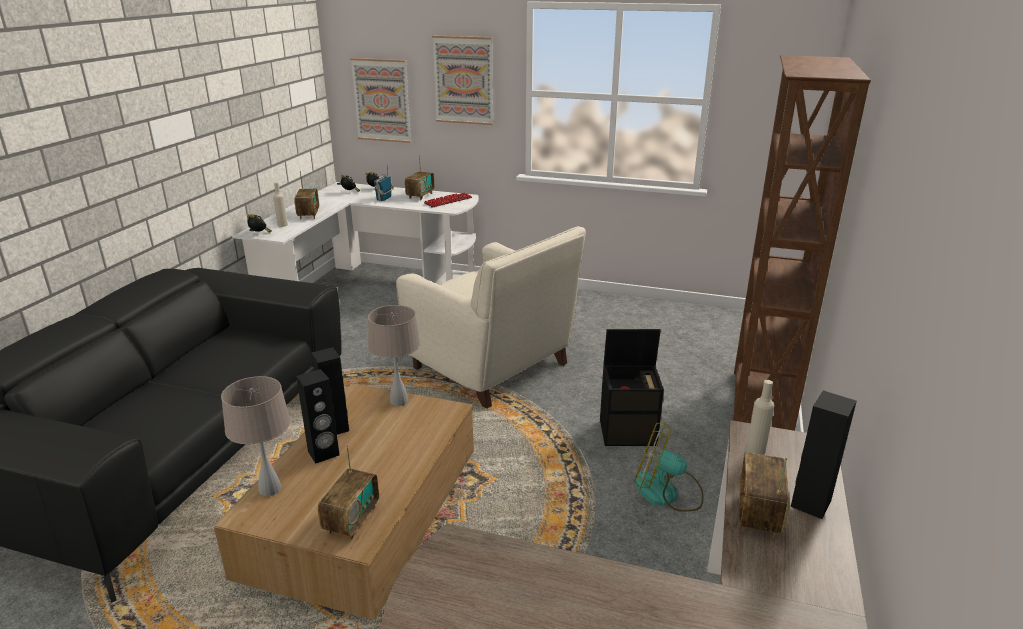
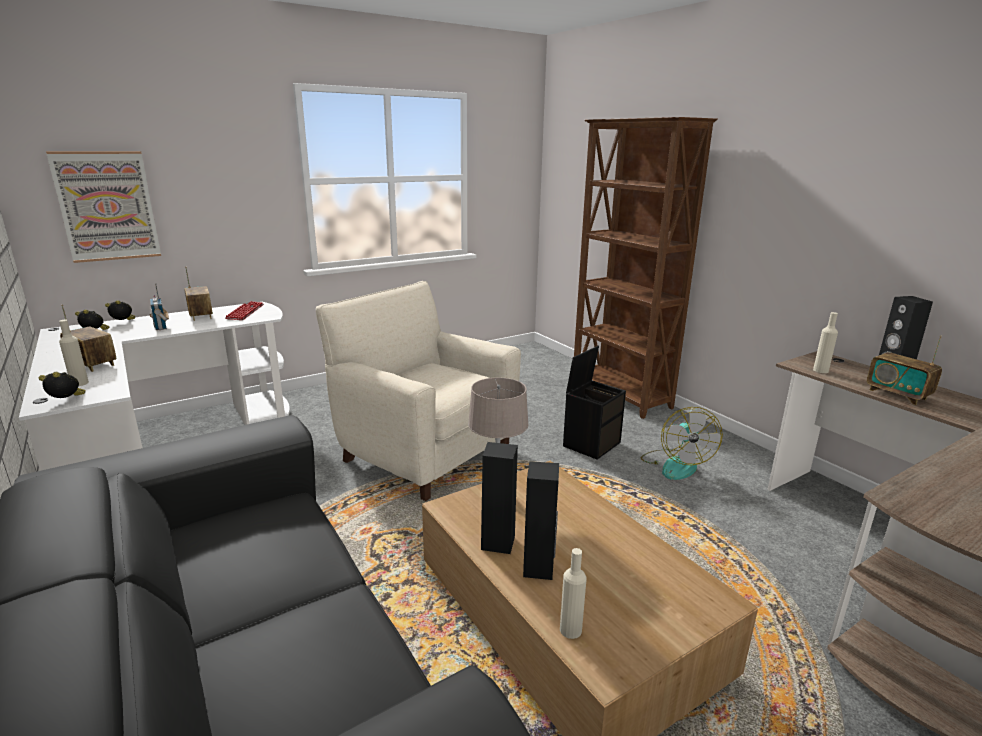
camera: 50 degrees left, 5 degrees down
(270, 489) = (570, 630): beige table lamp -> beige bottle
(351, 520) = (677, 592): radio -> none
(463, 80) = (226, 172): picture -> none
(492, 368) = (425, 453): beige armchair -> beige armchair turned 135 degrees counterclockwise
(666, 493) = (676, 464): fan -> fan turned 60 degrees counterclockwise

